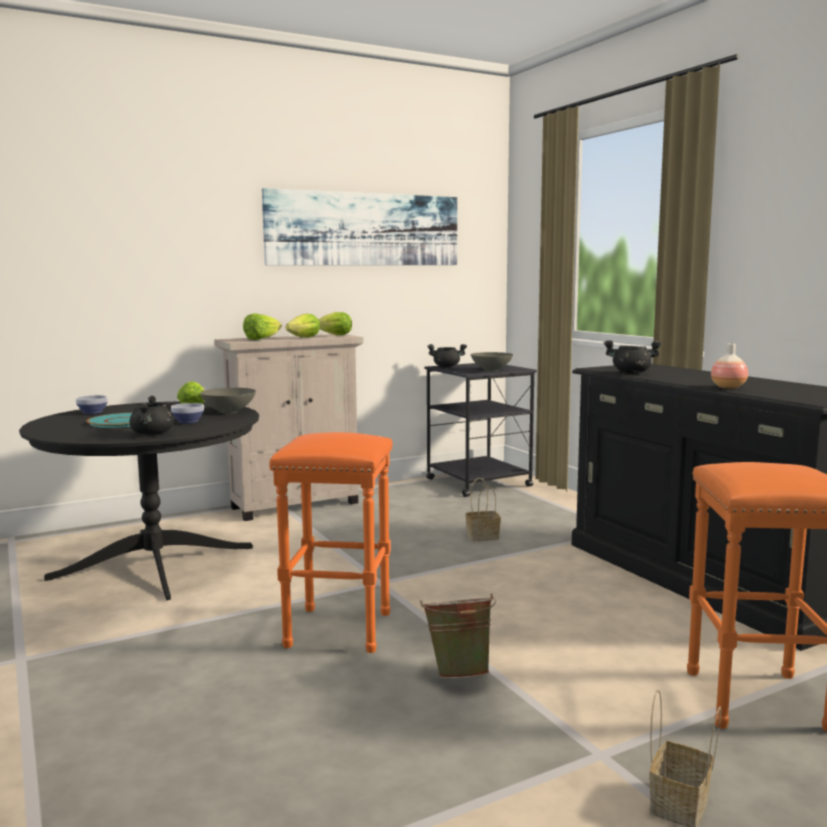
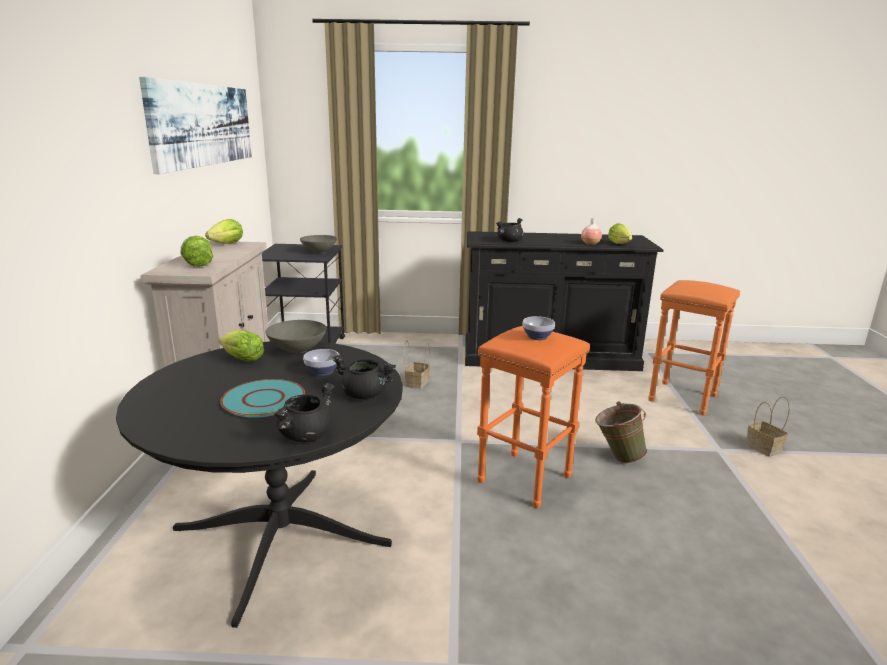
camera: 60 degrees left, 10 degrees up
(93, 412) = (167, 408): bowl -> bowl (538, 336)
(302, 338) = (221, 253): lettuce -> lettuce (620, 244)
(446, 367) = (273, 255): black cooking pot -> black cooking pot (305, 435)

